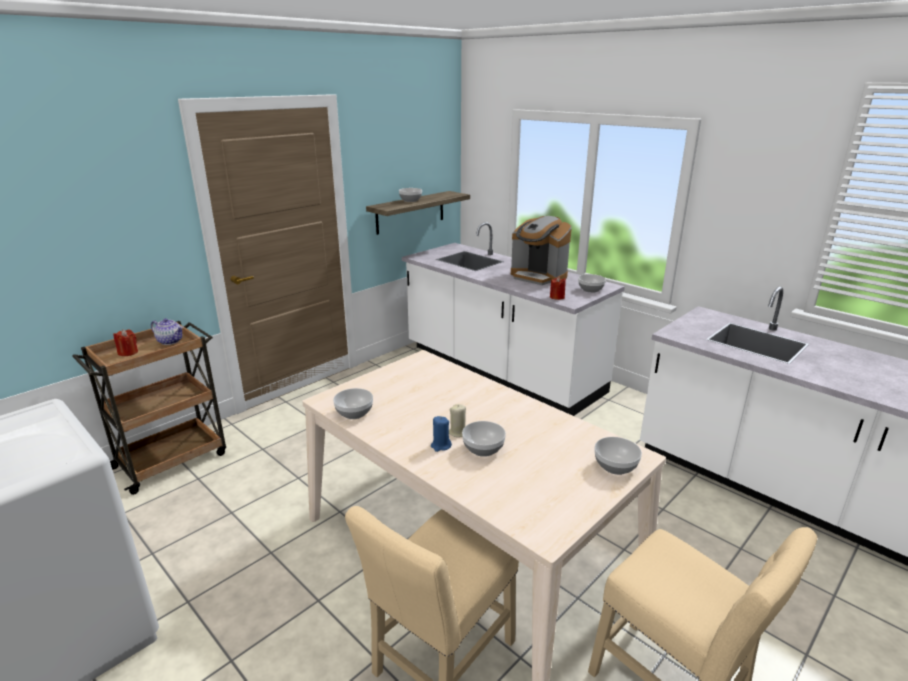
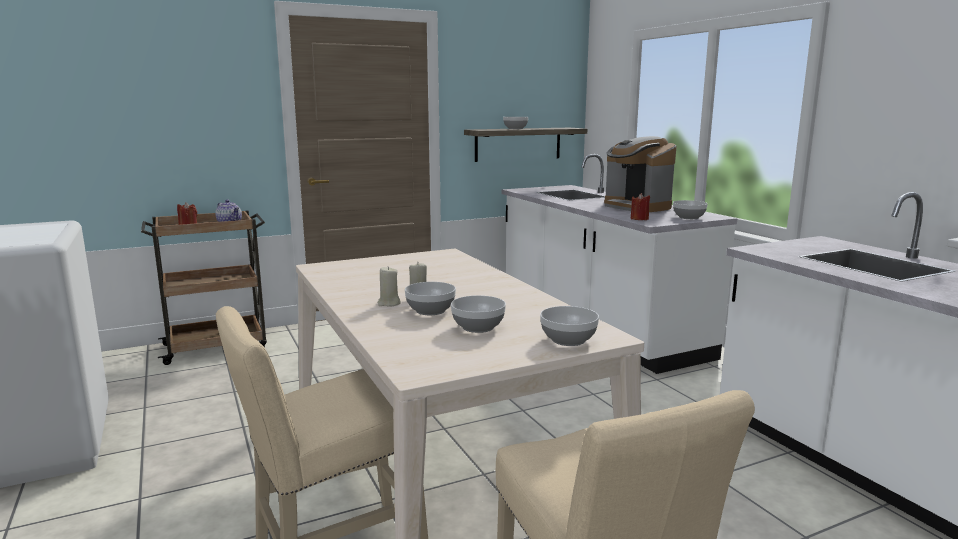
camera: 20 degrees right, 10 degrees down
(355, 413) = (333, 276): bowl -> bowl (479, 327)
(440, 446) = (389, 303): blue candle -> beige candle

